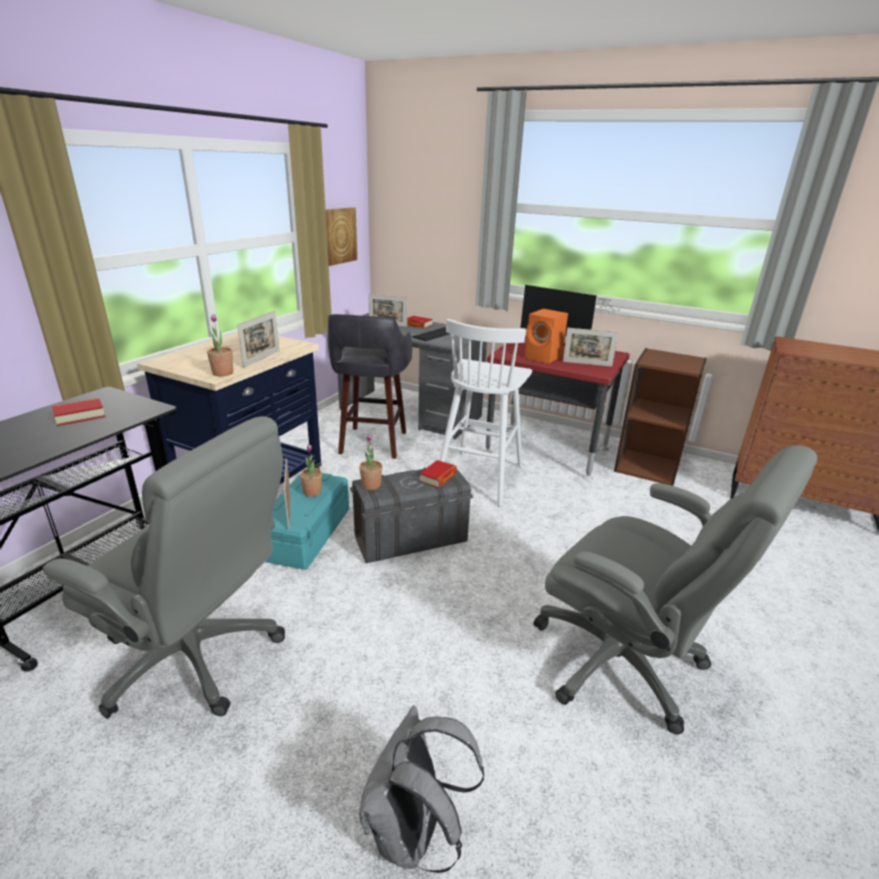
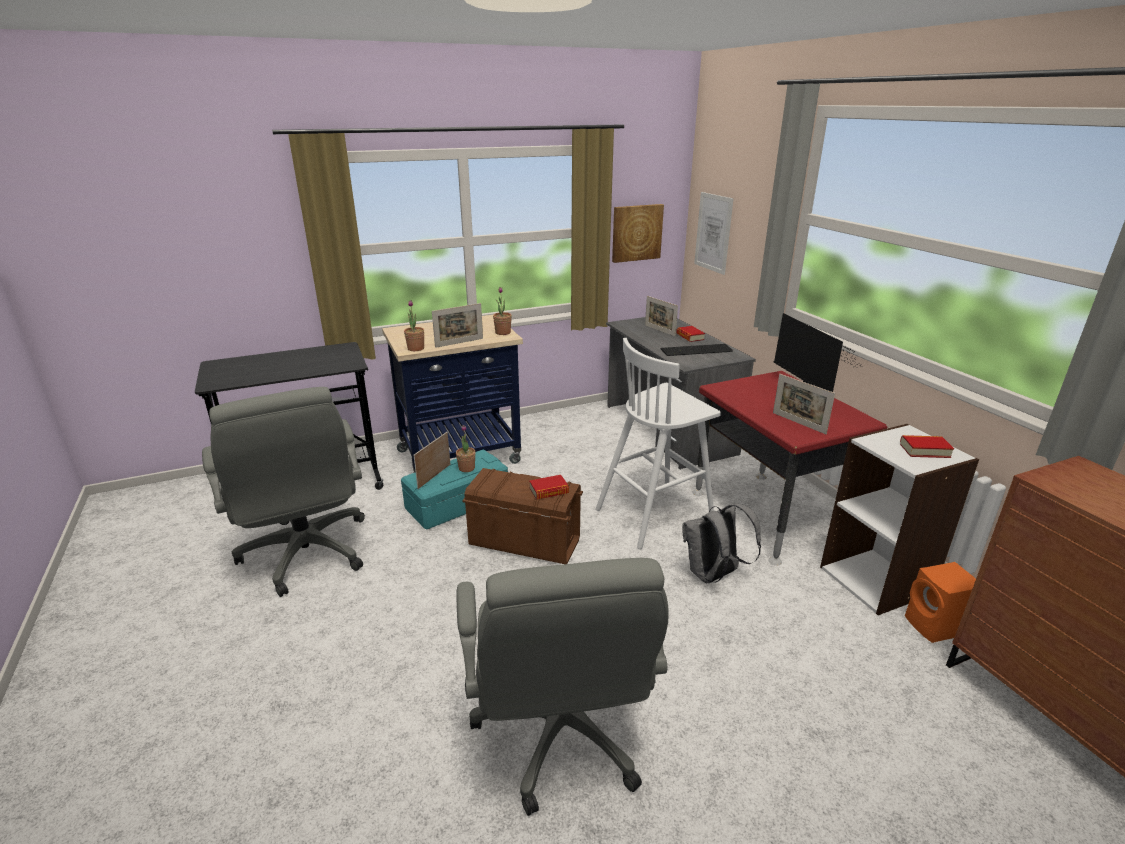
camera: 40 degrees right, 0 degrees up
(80, 416) = (311, 359): book -> book (924, 450)
(371, 485) = (490, 476): potted plant -> potted plant (503, 332)
(372, 444) = (596, 448): grey stool -> none
(406, 231) = (713, 233): none -> picture
(410, 540) = (524, 542): grey storage box -> brown storage box
(414, 834) = (285, 731): grey backpack -> grey backpack (713, 575)
(544, 357) = (759, 403): orange speaker -> orange speaker (936, 627)
(647, 466) = (876, 580): brown bookcase -> white bookcase

